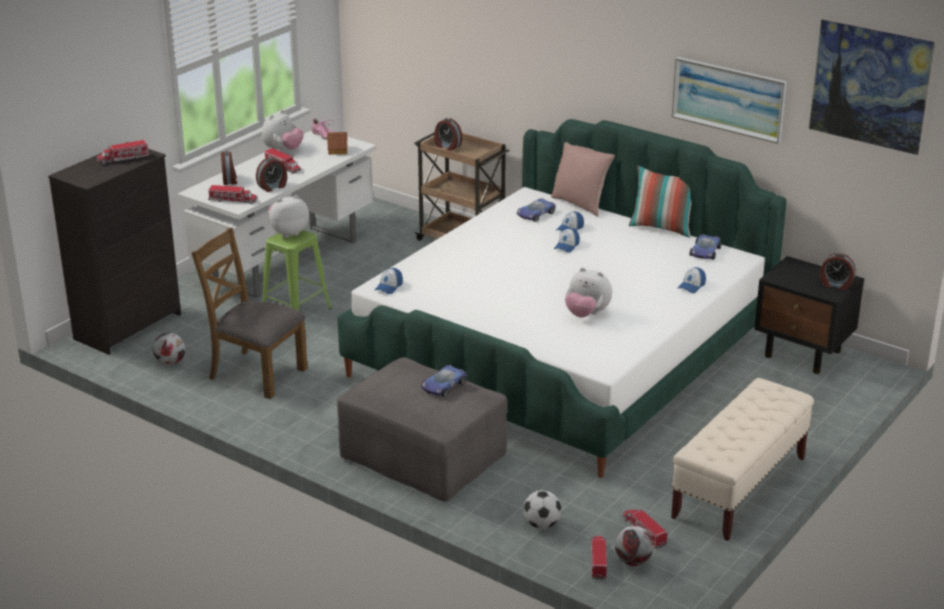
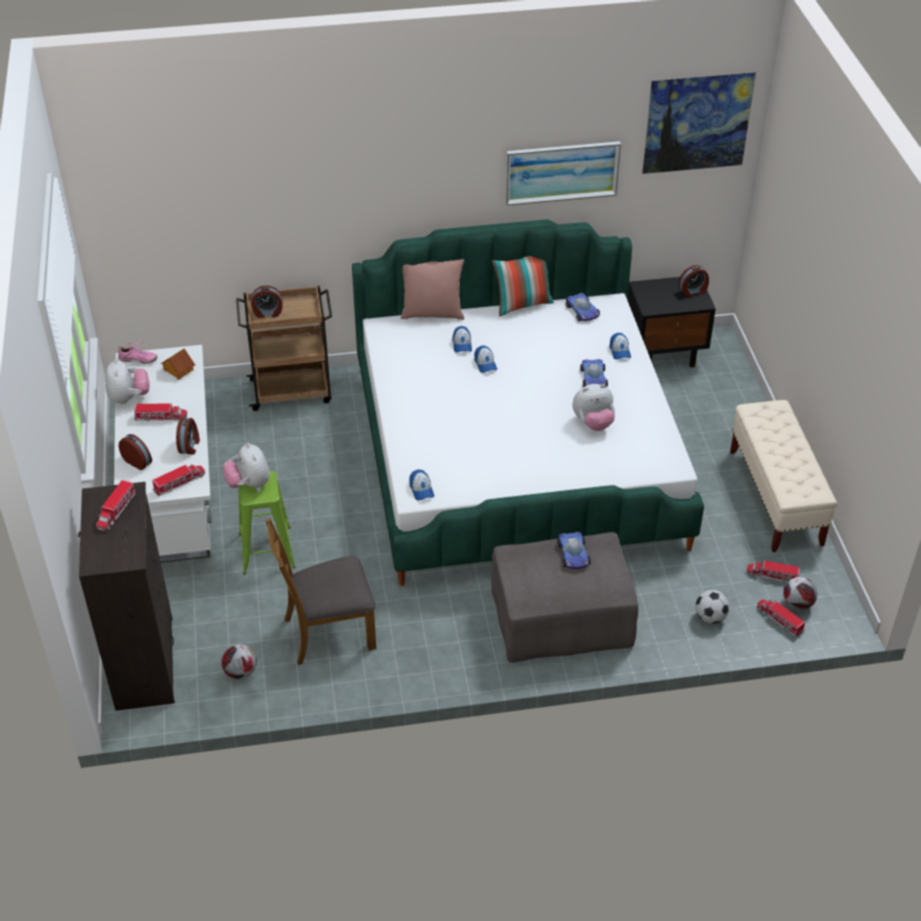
camera: 45 degrees left, 15 degrees up
(288, 232) = (249, 484): plush toy -> plush toy turned 45 degrees counterclockwise
(535, 214) = (415, 344): toy car -> toy car (593, 378)

